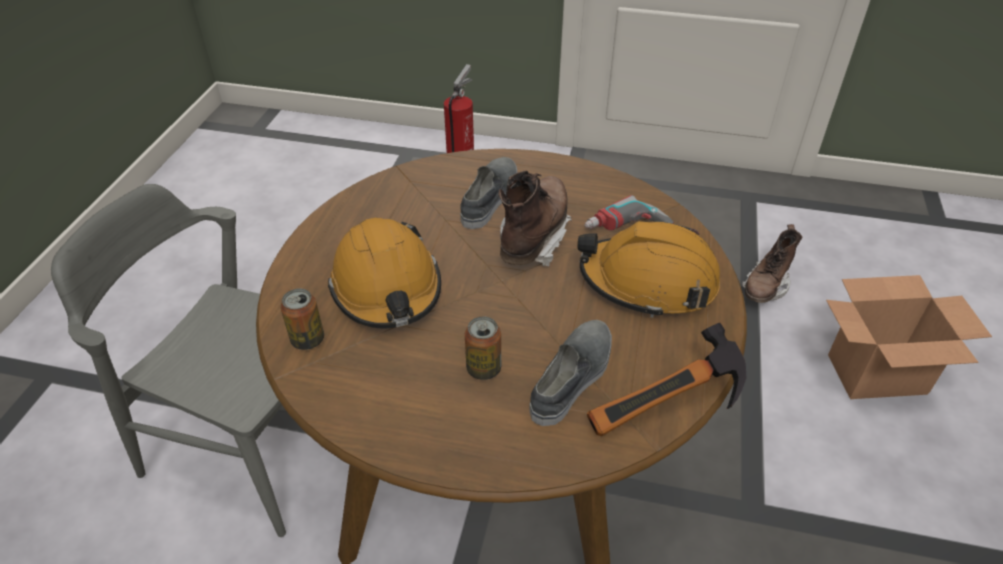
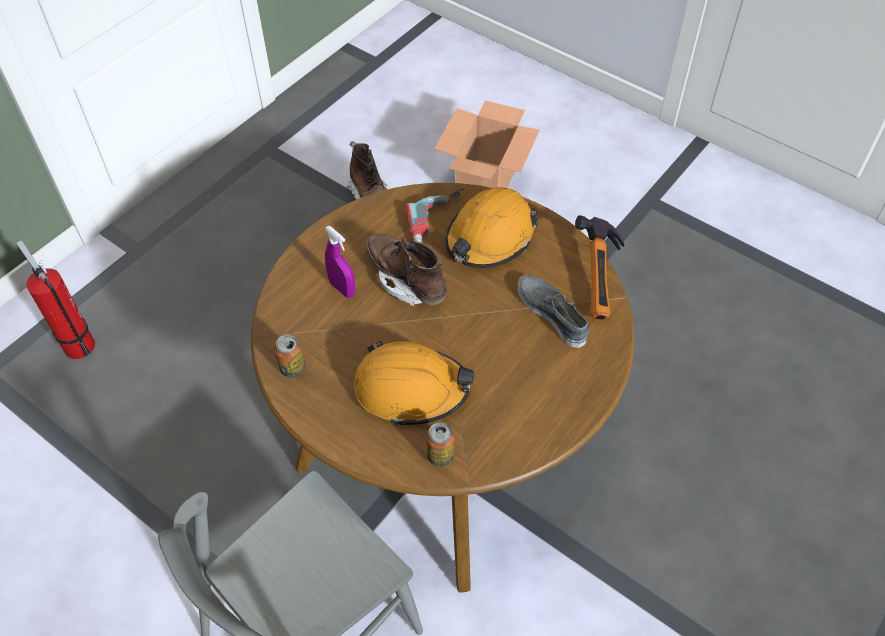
camera: 65 degrees left, 10 degrees up
(483, 368) = (522, 357): can -> can (292, 368)
(490, 197) = (342, 288): grey shoe -> purple spray bottle

